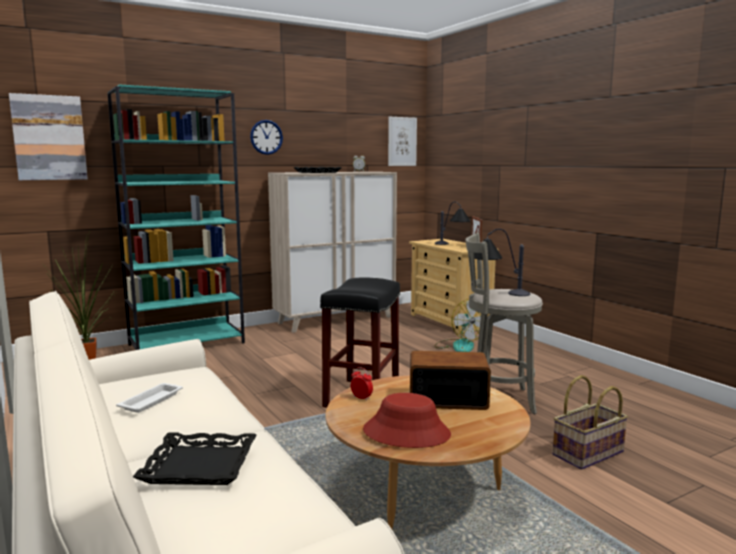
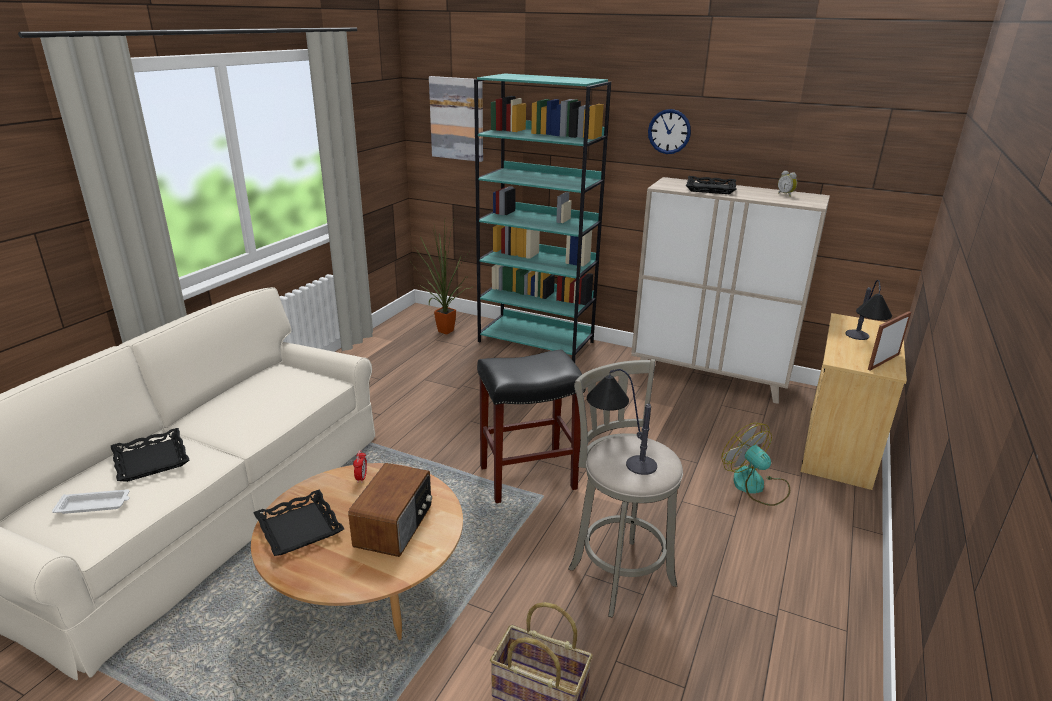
camera: 55 degrees right, 15 degrees up
(152, 401) = (249, 397): white tray -> white tray (95, 505)
(402, 141) = (898, 153): picture -> none
(406, 433) = (300, 528): red hat -> black tray
(447, 399) = (395, 526): radio -> radio turned 45 degrees clockwise
(459, 345) = (755, 486): fan -> fan turned 120 degrees clockwise

